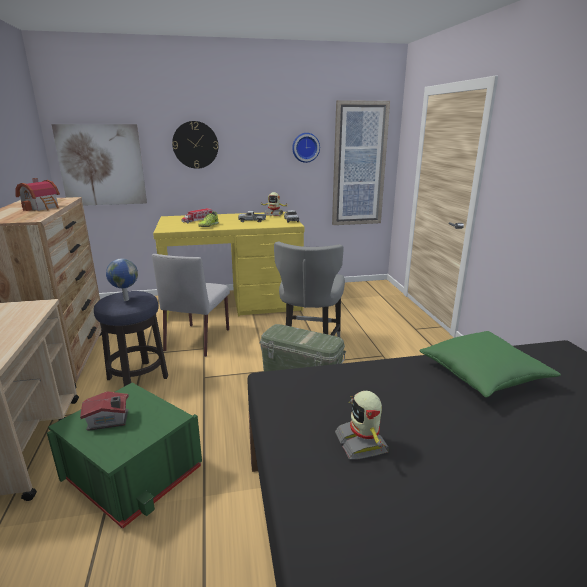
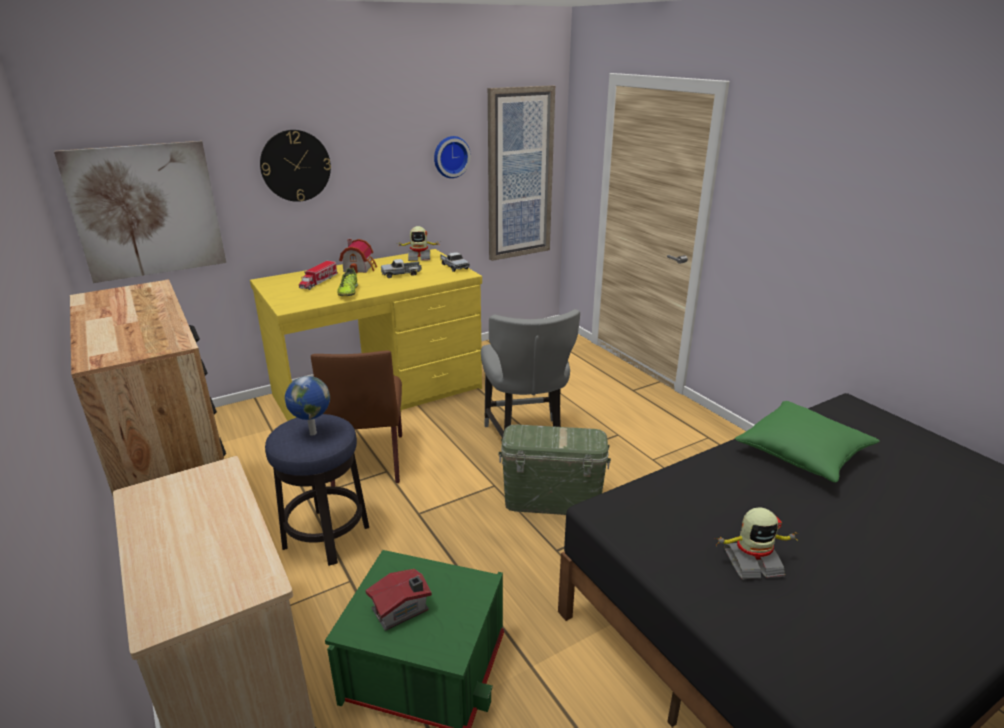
camera: 20 degrees left, 5 degrees up
(43, 208) = (147, 314): toy house -> toy house (360, 268)
(198, 339) = (368, 459): grey chair -> brown chair
(362, 443) = (752, 562): toy robot -> toy robot turned 60 degrees counterclockwise

